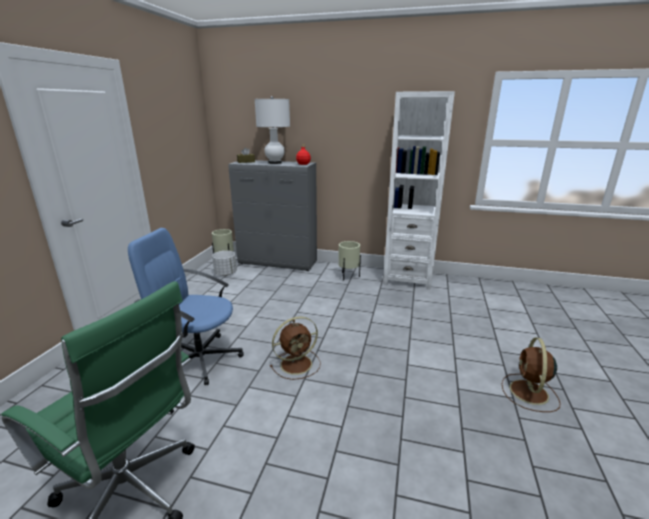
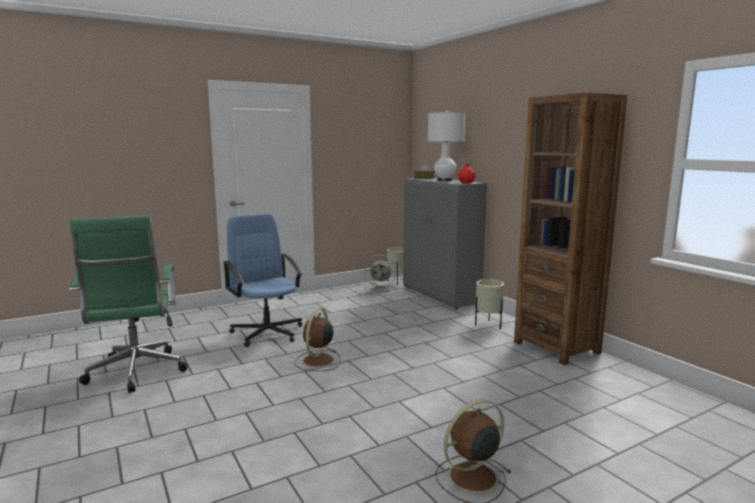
camera: 45 degrees right, 10 degrees down
(225, 273) = (381, 290): white planter -> grey fan
(297, 363) = (317, 361): brown fan -> brown fan turned 90 degrees clockwise
(407, 278) = (556, 347): white bookcase -> brown bookcase

